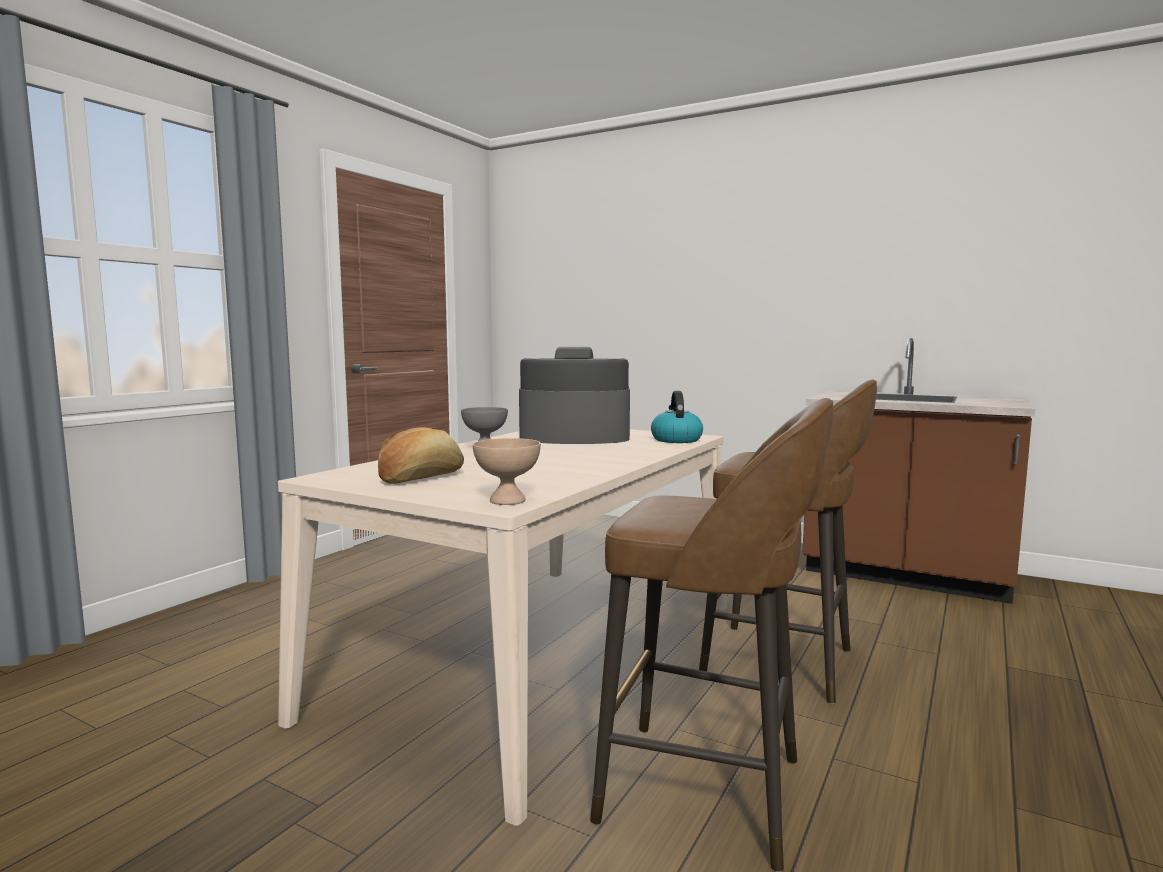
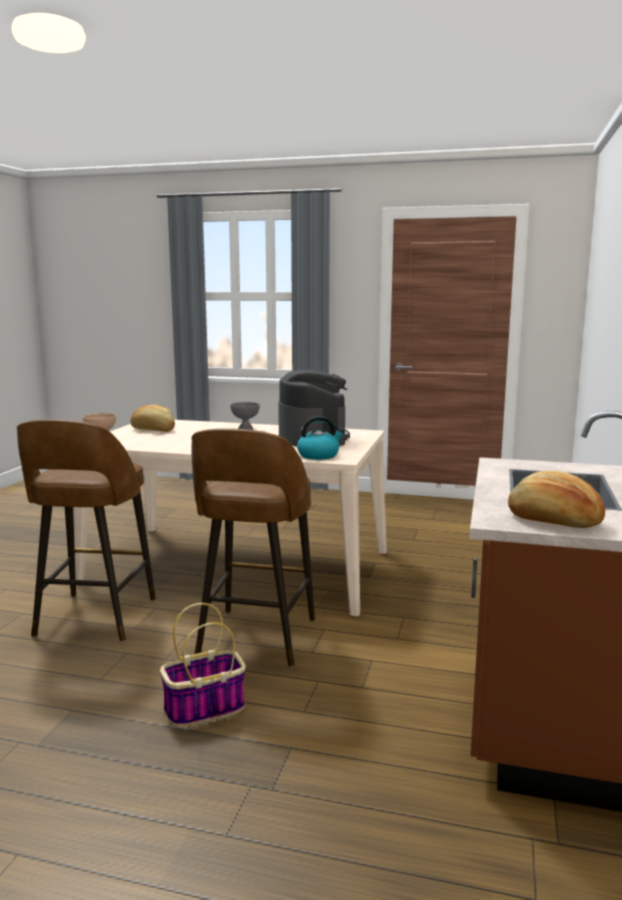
camera: 75 degrees right, 5 degrees up
(961, 705) = (204, 709): none -> basket
(997, 401) = (553, 520): none -> bread

